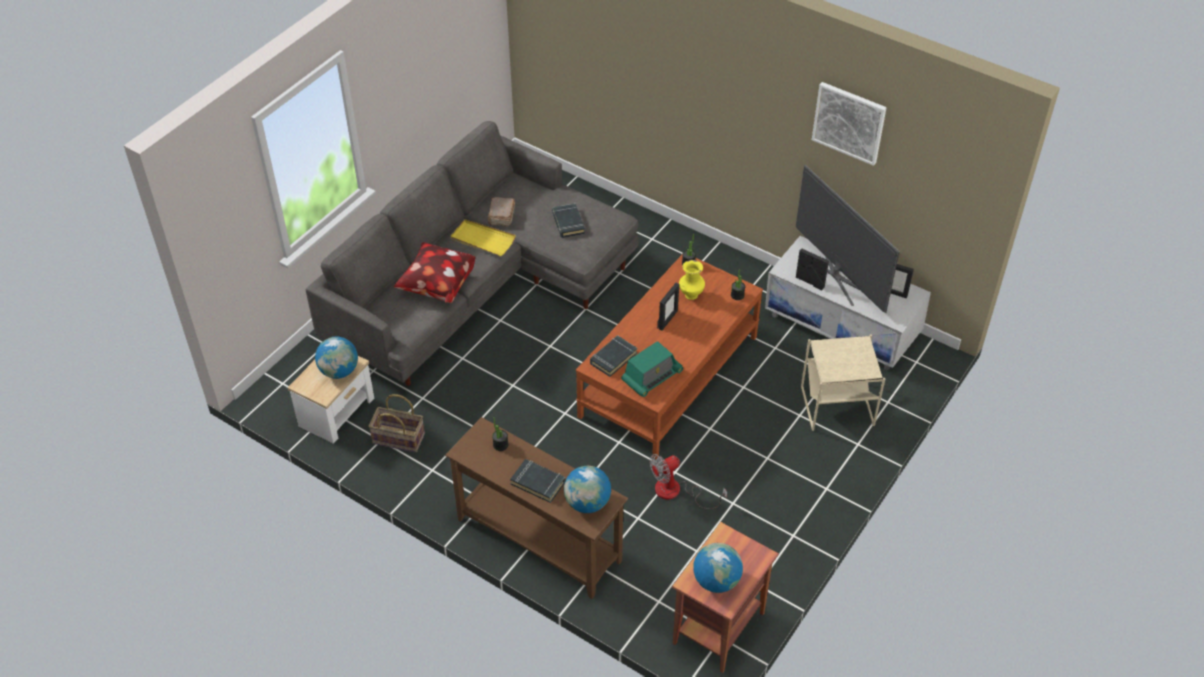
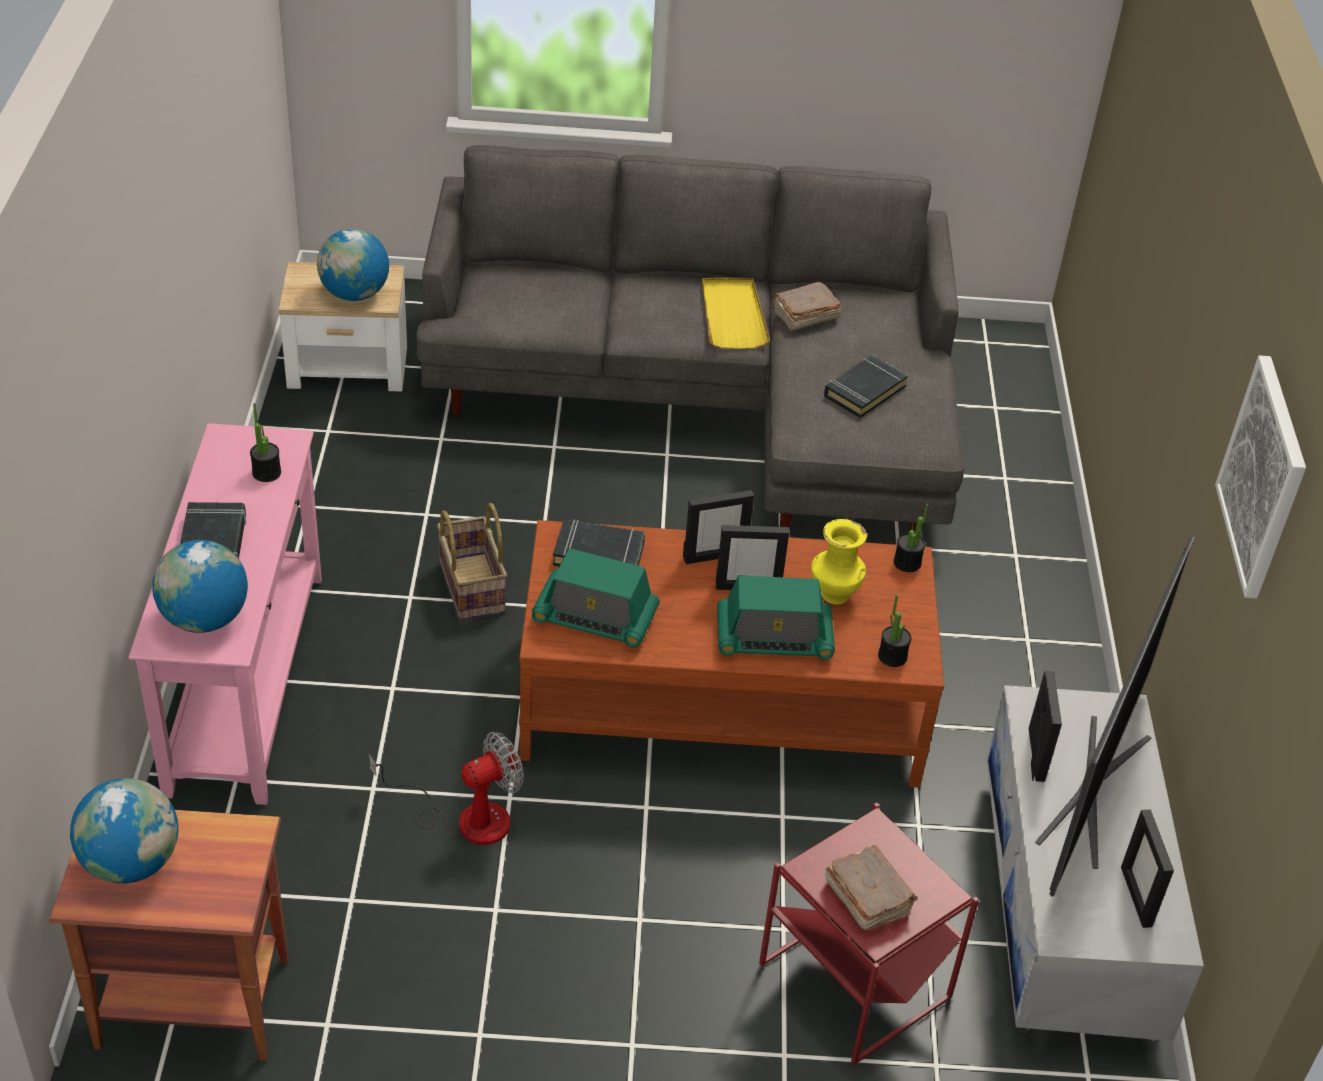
camera: 55 degrees right, 5 degrees down
(398, 439) = (342, 447): basket -> basket (470, 587)
(436, 286) = (592, 310): pillow -> none
(538, 540) = (245, 681): brown console table -> pink console table
(641, 321) = (714, 555): none -> picture frame
(676, 492) = (466, 818): fan -> fan turned 120 degrees clockwise
(703, 326) = (774, 638): none -> radio
(838, 406) = (855, 983): beige side table -> red side table
(852, 364) = (867, 897): none -> brown book

